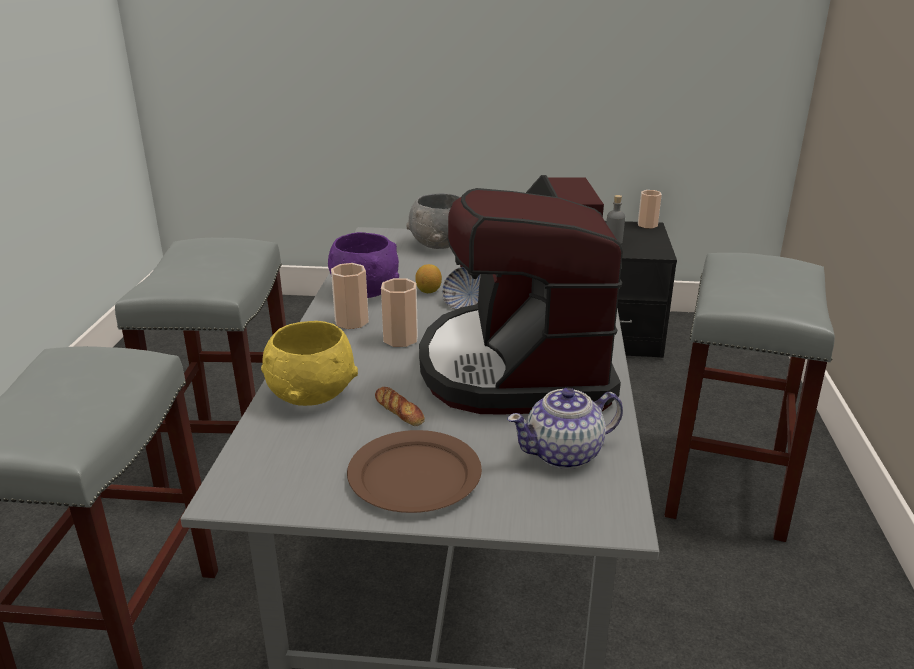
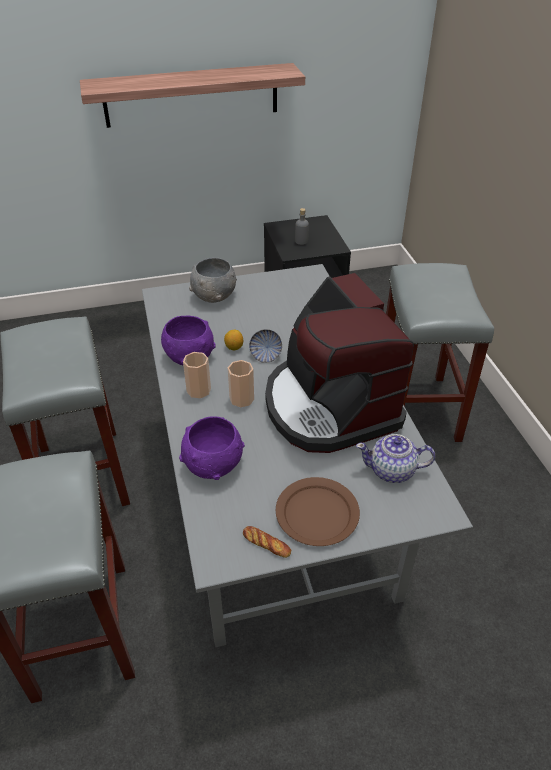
camera: 20 degrees left, 15 degrees up
(310, 394) = (212, 465): yellow bowl -> purple bowl
(399, 411) = (278, 463): bread -> bread (266, 544)
(498, 42) = (191, 95): none -> shelf
(565, 454) = (392, 471): teapot -> teapot turned 45 degrees clockwise
(647, 225) = (317, 219): cup -> none

